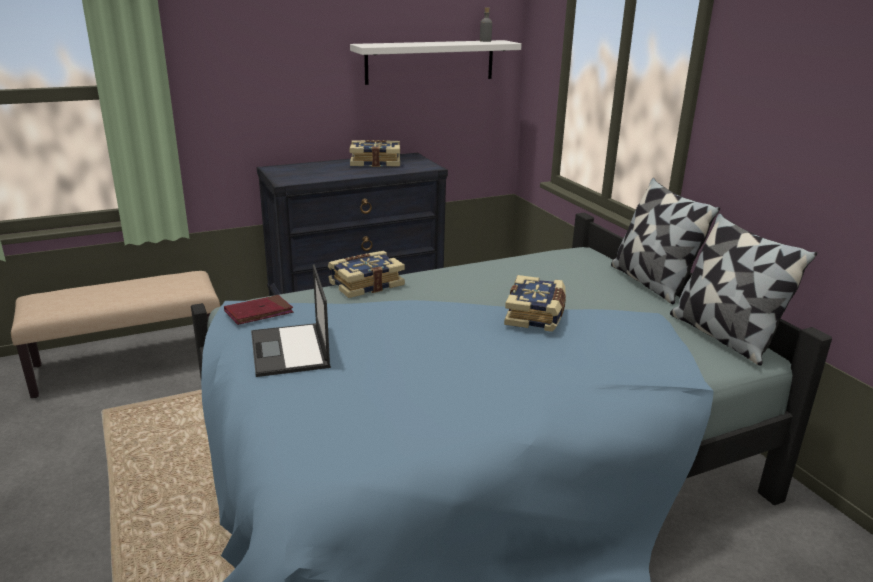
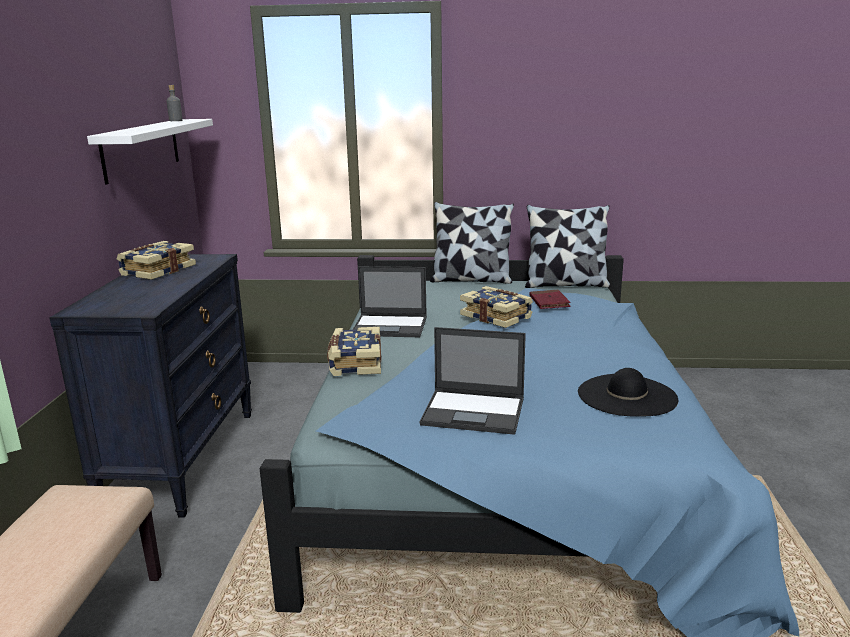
camera: 60 degrees left, 5 degrees down
(259, 313) = (374, 415): red book -> red book (549, 302)
(383, 423) = (627, 395): none -> black hat
(462, 277) = (391, 326): none -> laptop

